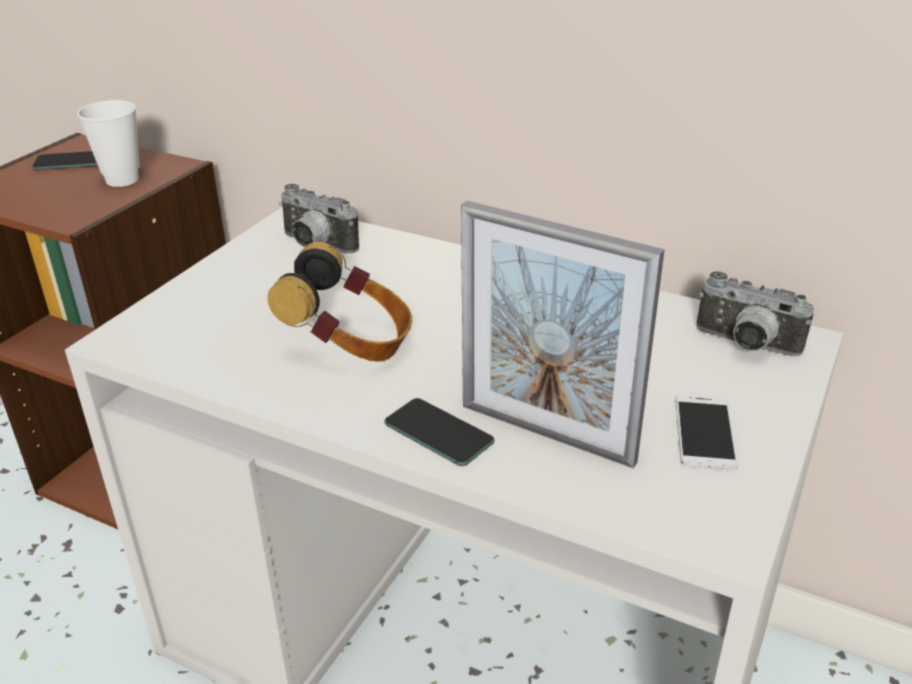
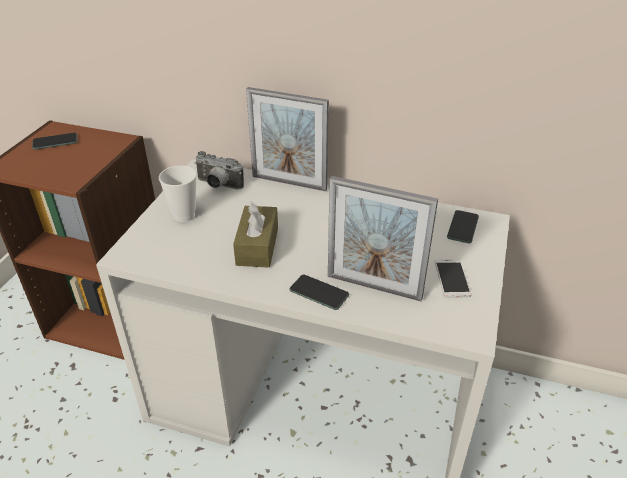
camera: 10 degrees left, 5 degrees up
(122, 180) = (92, 152): cup -> cup (184, 215)
(350, 345) = (257, 246): headphones -> brown tissue box
(439, 250) = (289, 183): none -> picture frame
(745, 345) = (462, 227): camera -> phone

